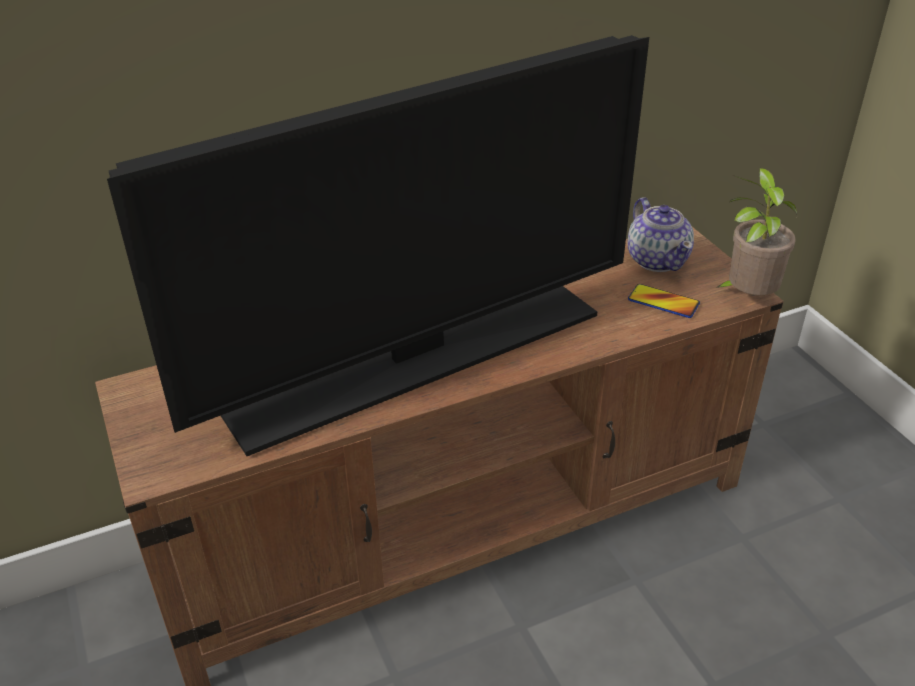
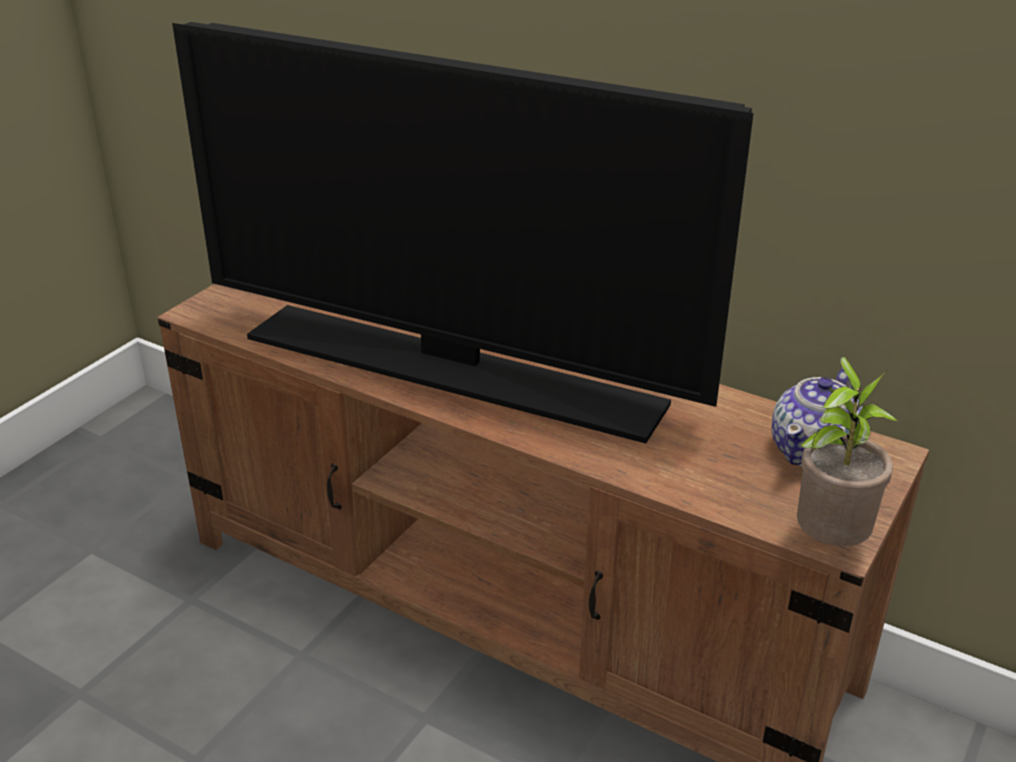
camera: 55 degrees right, 5 degrees down
(663, 302) = (734, 482): phone -> none

